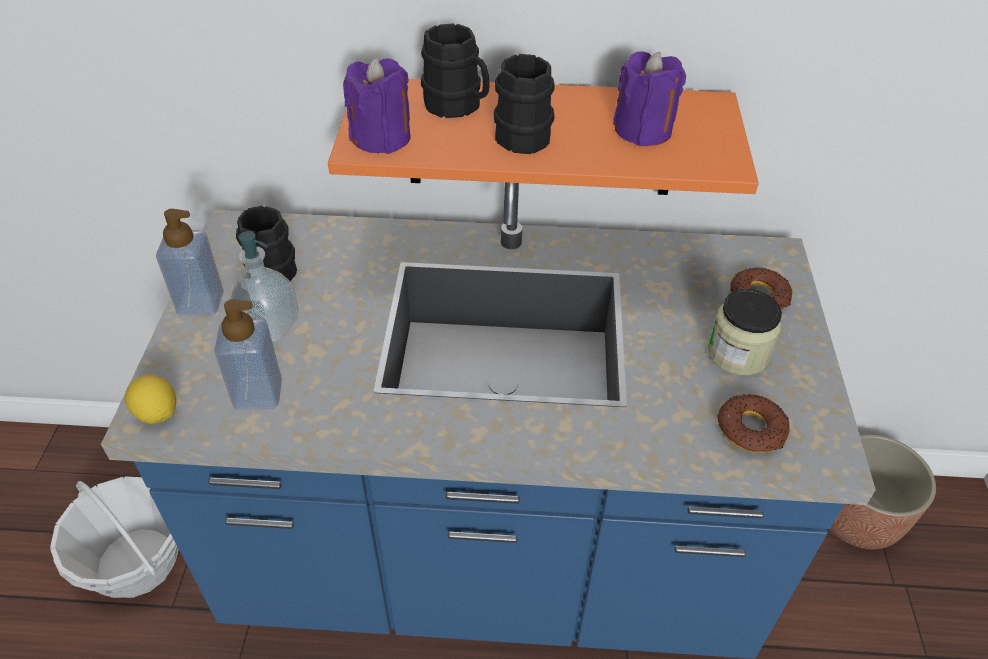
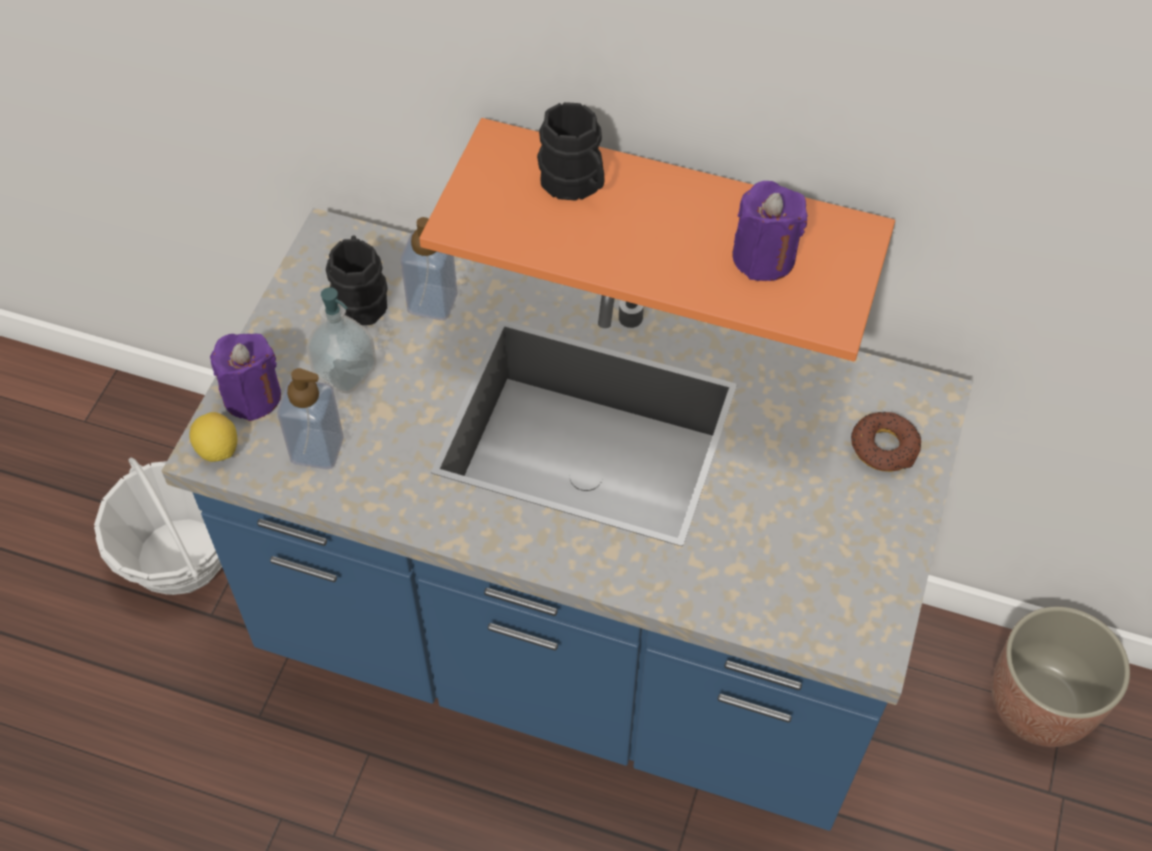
camera: 15 degrees right, 10 degrees up
(200, 302) = (280, 328): soap dispenser -> soap dispenser (432, 302)
(381, 138) = (482, 215): purple candle -> purple candle (252, 396)
(523, 132) = (633, 235): black mug -> none
(737, 354) = (827, 512): jar -> none
(751, 429) = (802, 600): donut -> none

